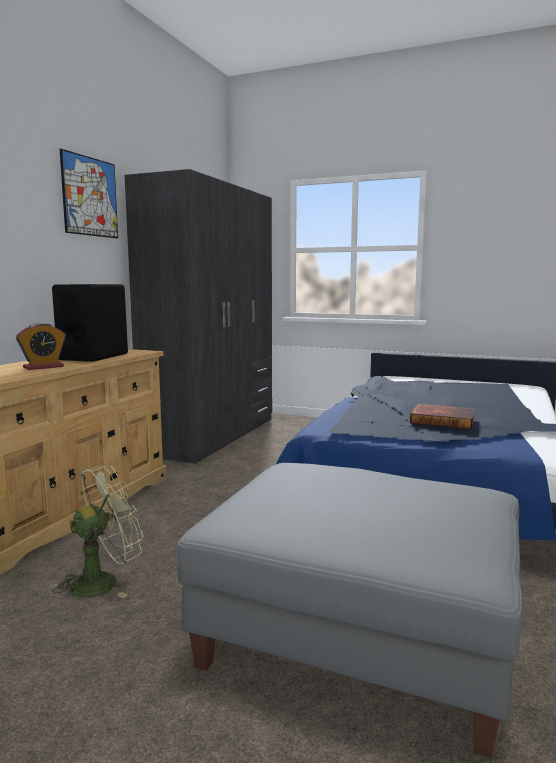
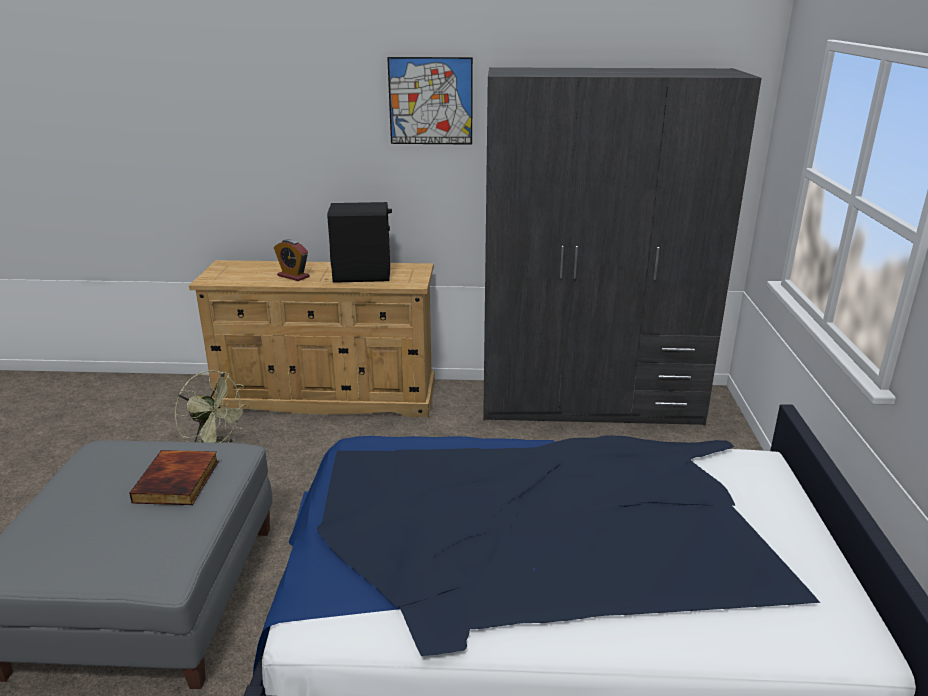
camera: 70 degrees right, 15 degrees up
(443, 420) = (417, 525): book -> book (178, 482)

